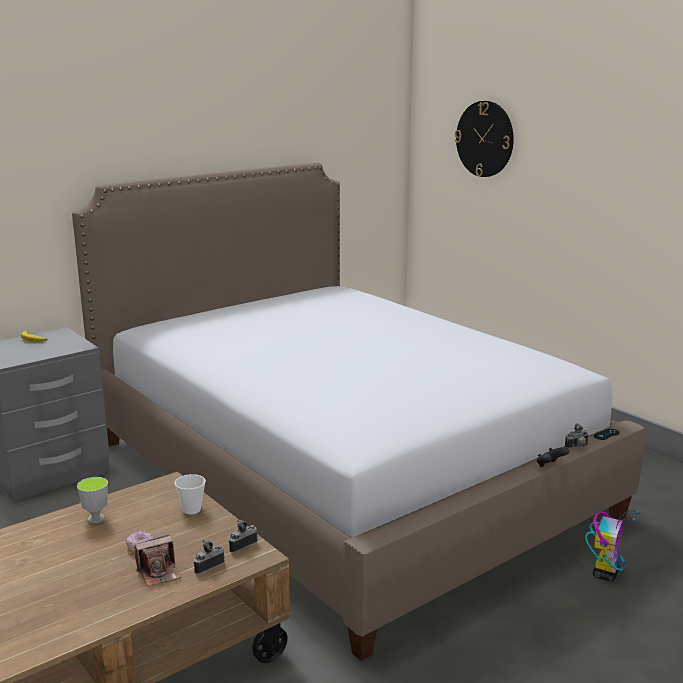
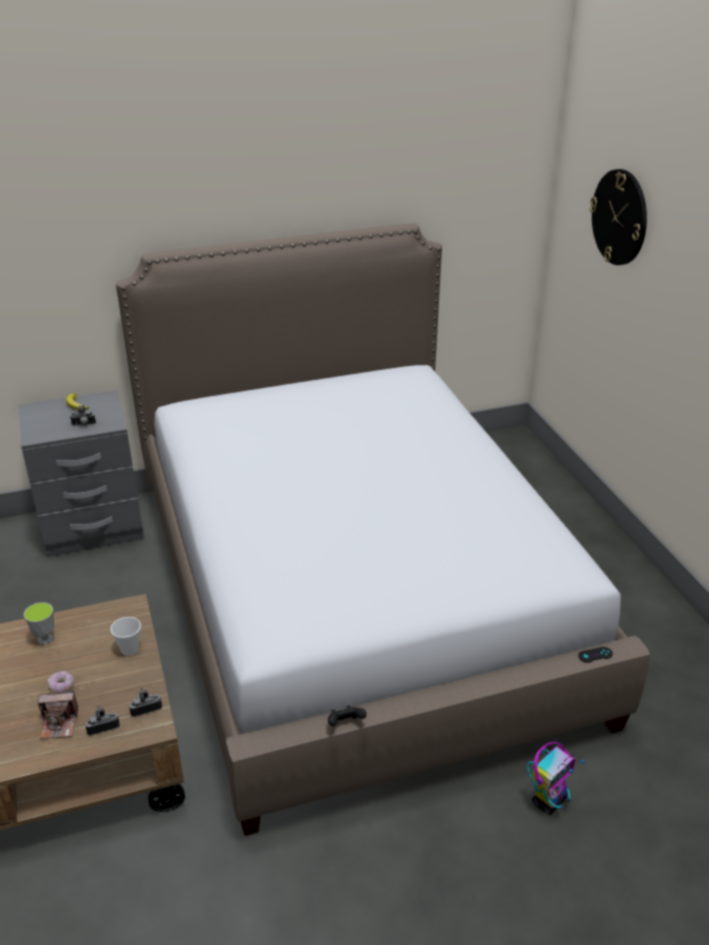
camera: 20 degrees right, 15 degrees up
(550, 466) = (497, 688): black game controller -> black game controller (345, 724)
(577, 447) = (548, 667): camera -> camera (83, 425)

